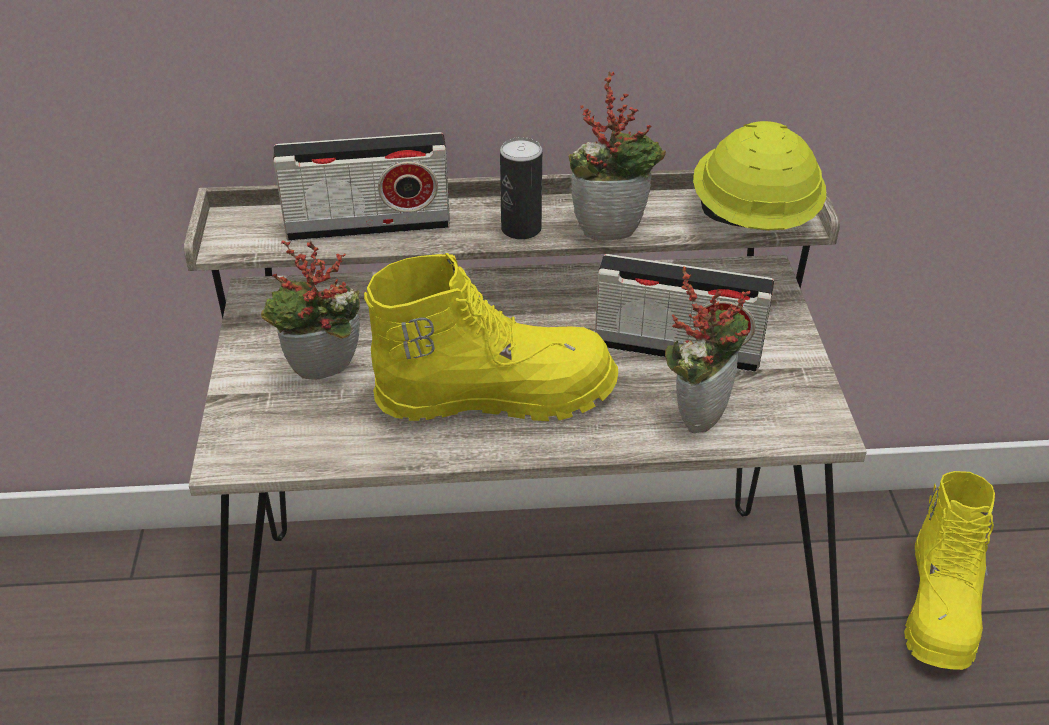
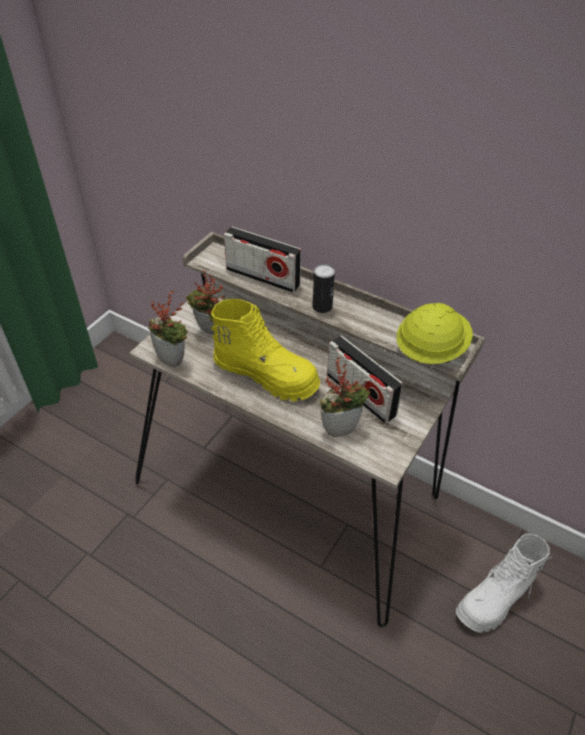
camera: 35 degrees right, 5 degrees up
(611, 228) = (360, 324): potted plant -> potted plant (174, 359)
(941, 606) = (496, 598): yellow boot -> white boot

